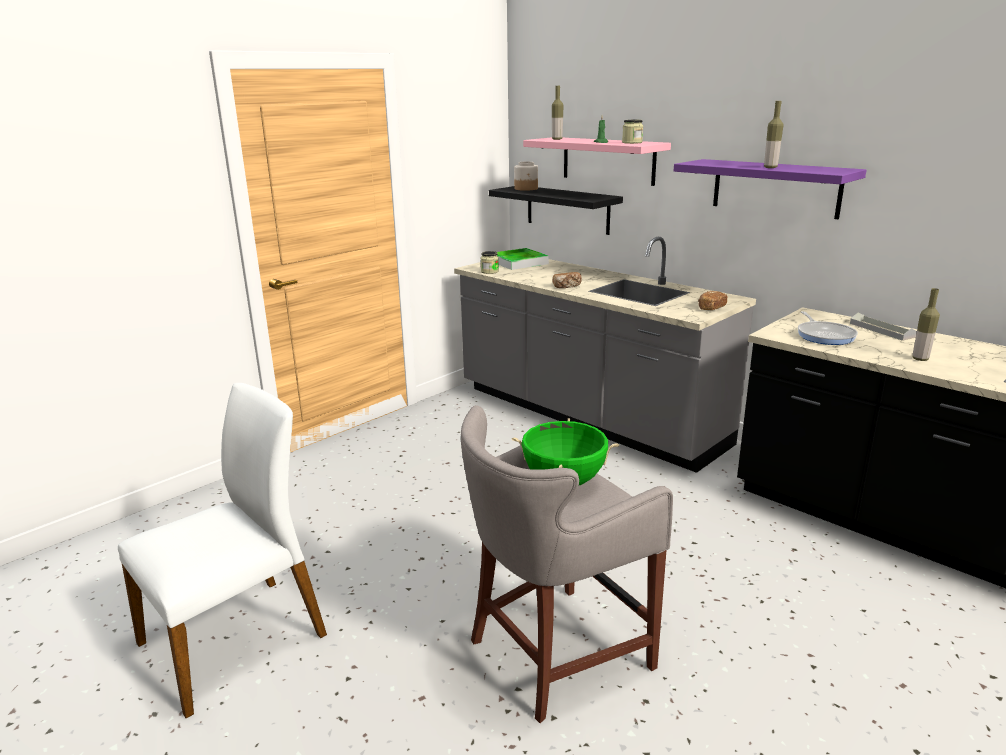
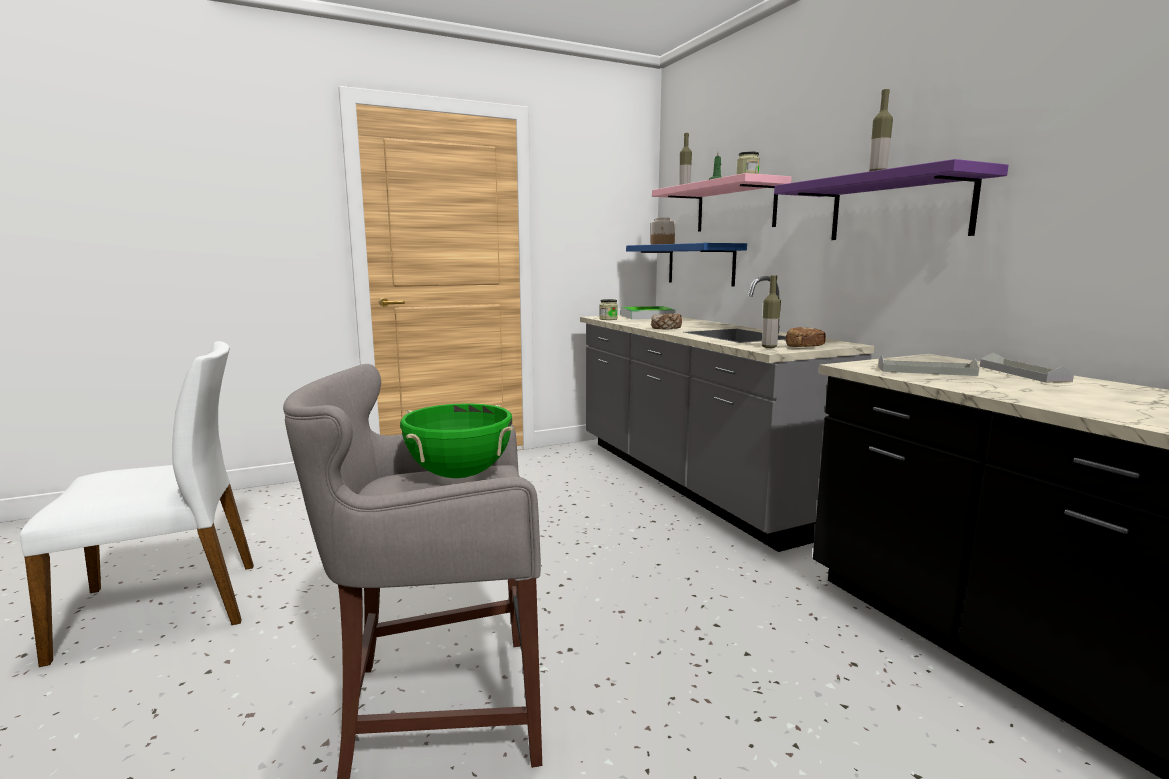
camera: 20 degrees right, 10 degrees down
(567, 209) = (700, 264): black shelf -> blue shelf
(824, 335) = (926, 371): frying pan -> grey tray
(920, 359) = (1055, 397): bottle -> bottle (769, 347)

